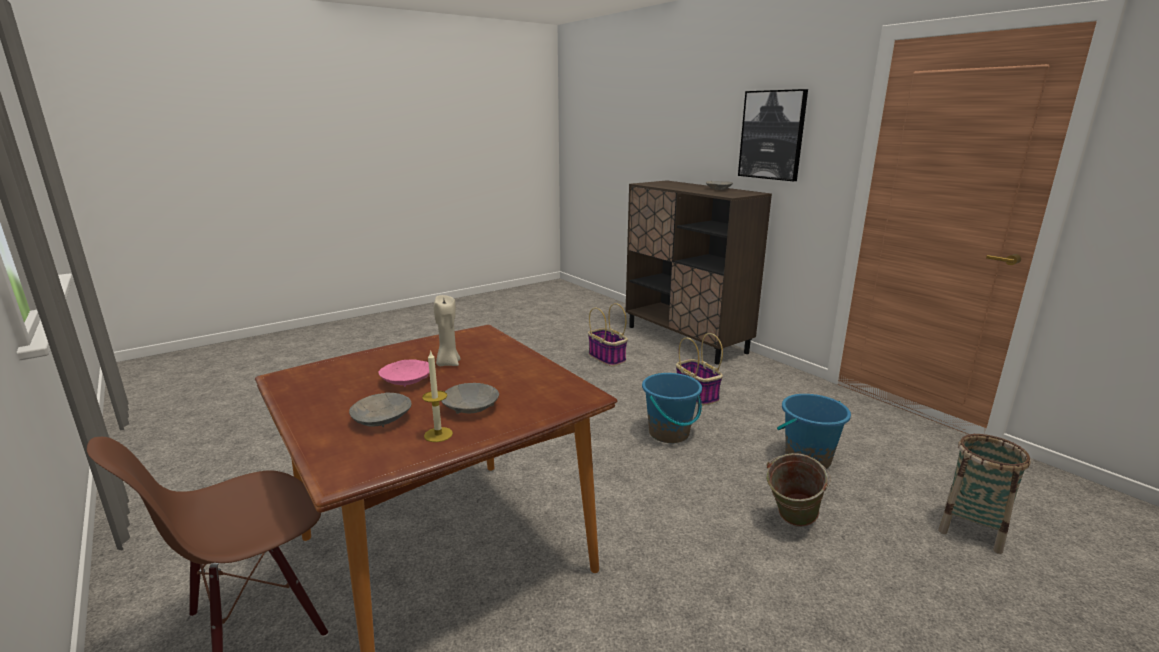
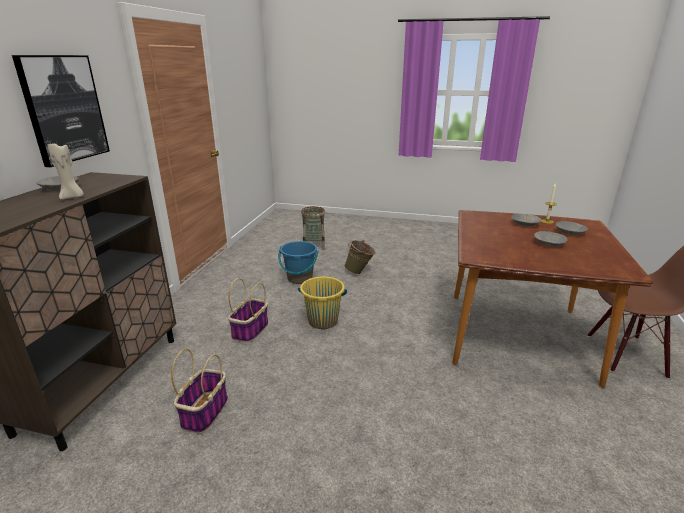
camera: 130 degrees left, 5 degrees up
(407, 381) = (548, 243): pink bowl -> grey bowl
(448, 363) = (517, 244): beige candle -> beige candle (72, 197)
(669, 433) = (323, 321): blue bucket -> yellow bucket

